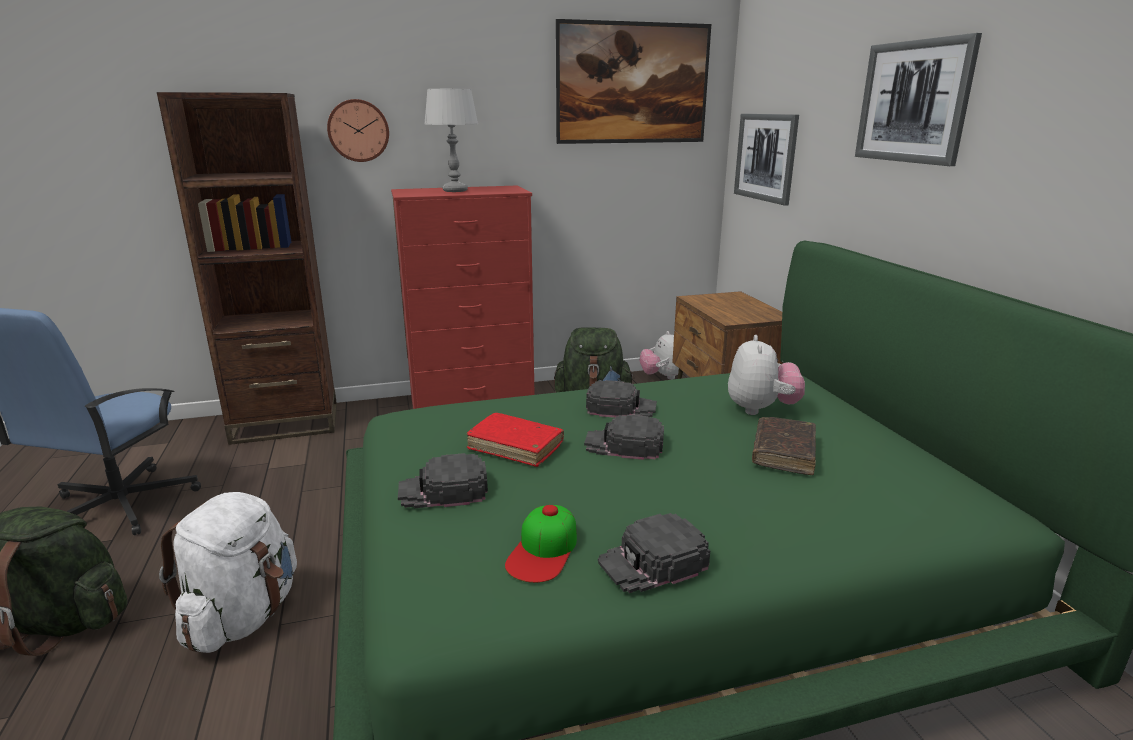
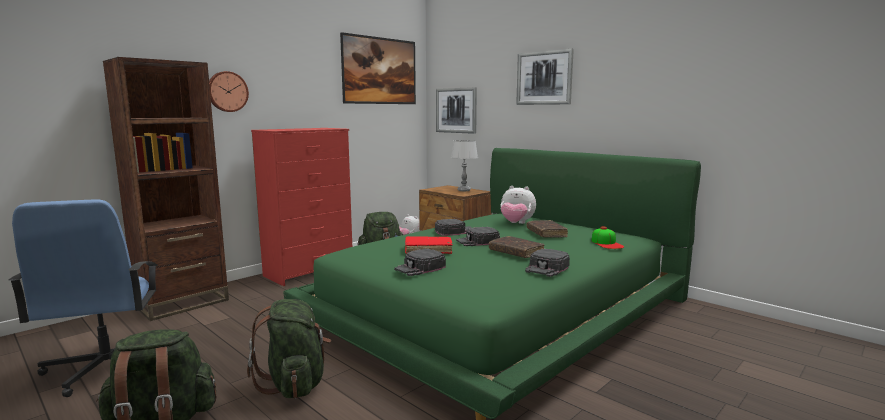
camera: 30 degrees left, 10 degrees down
(243, 616) = (295, 384): white backpack -> green backpack
(455, 190) = (299, 129): grey table lamp -> grey table lamp (464, 190)
(543, 550) = (499, 274): cap -> cap (607, 243)
(652, 496) = (516, 252): none -> brown book
(761, 409) = (516, 223): plush toy -> plush toy turned 135 degrees clockwise

